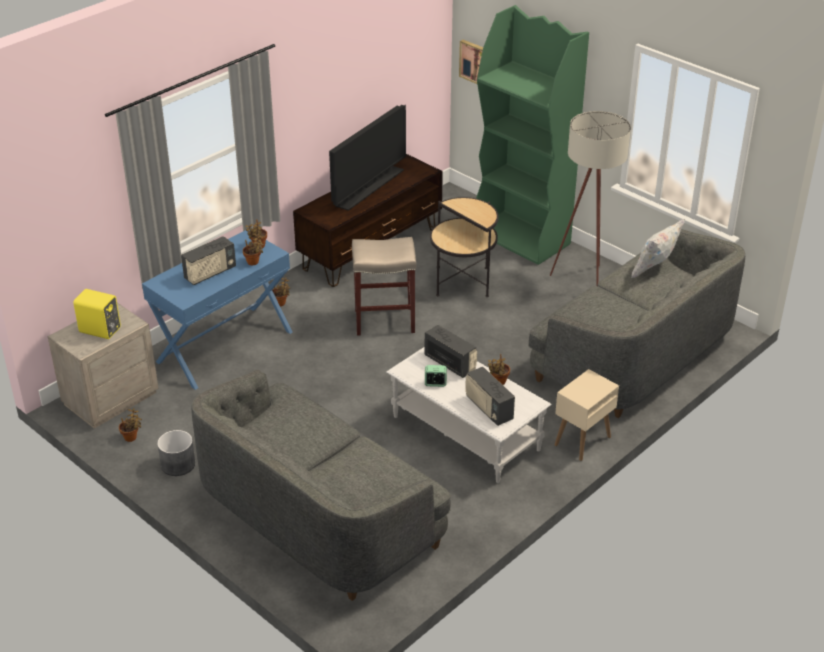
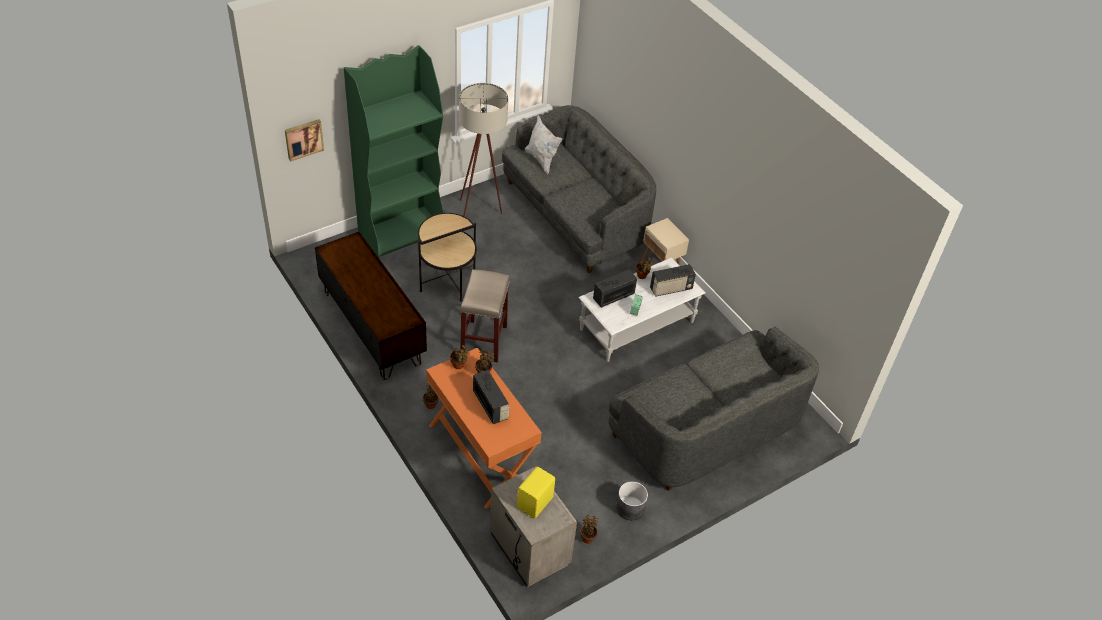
camera: 80 degrees left, 10 degrees up
(224, 346) = (480, 454): blue console table -> orange console table
(369, 187) = (364, 282): television -> none

